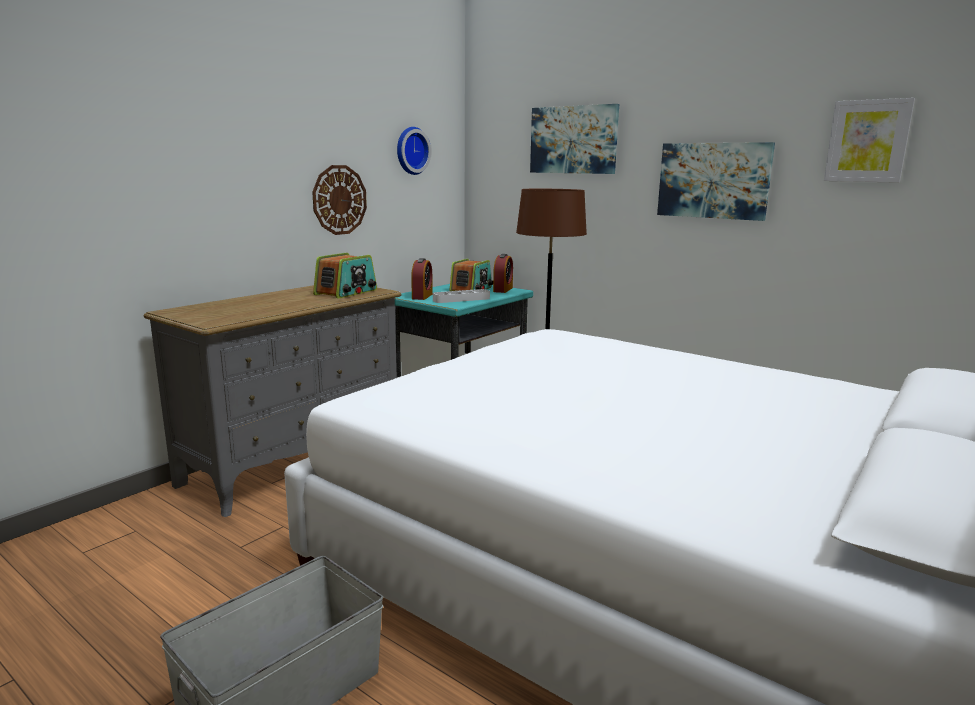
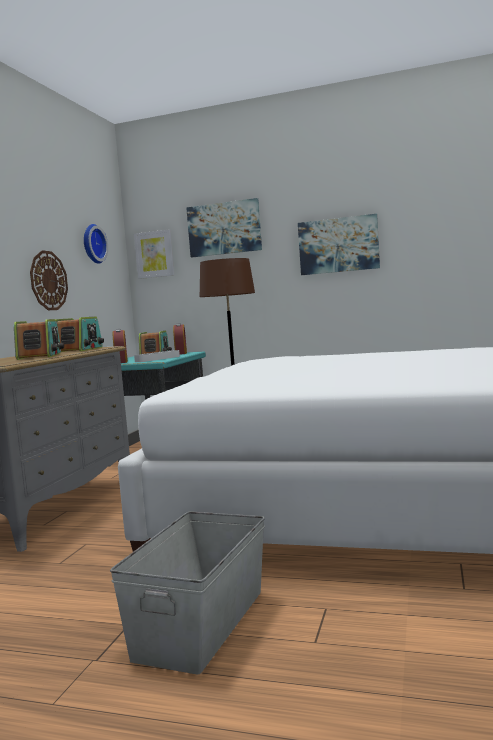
camera: 20 degrees left, 10 degrees down
(284, 304) = (40, 356): none -> radio
(867, 141) = (437, 207): picture -> picture (154, 254)

